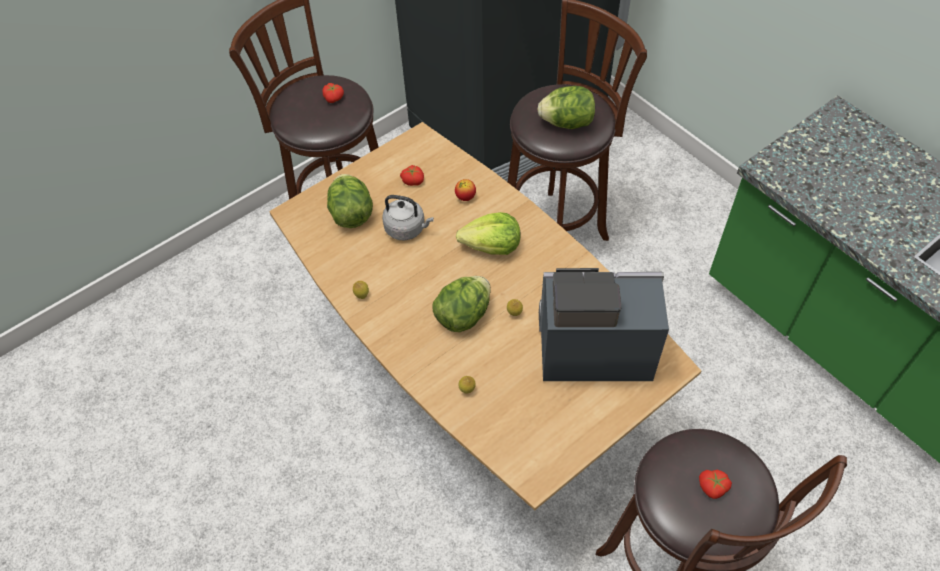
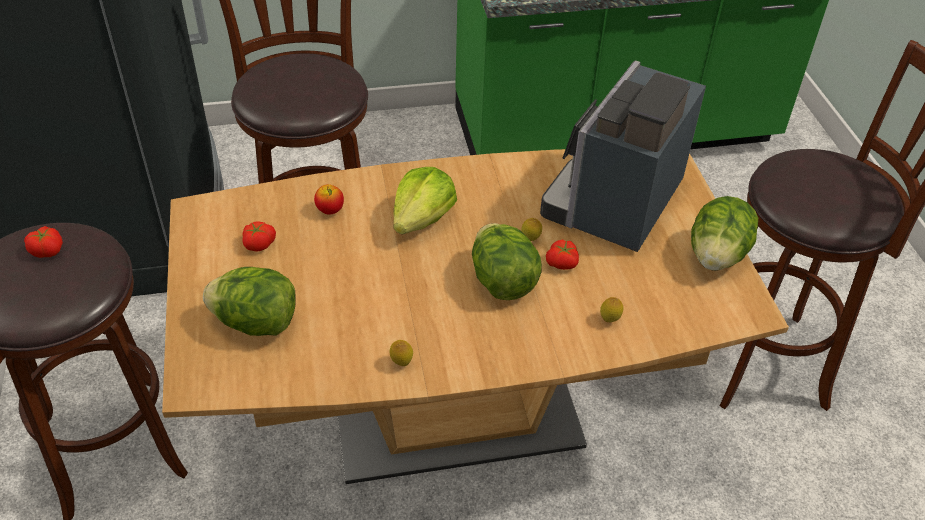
camera: 65 degrees left, 10 degrees down
(407, 229) = (331, 279): grey kettle -> none
(567, 123) = (315, 84): lettuce -> lettuce (716, 256)
(712, 488) = (832, 183): tomato -> tomato (562, 263)

